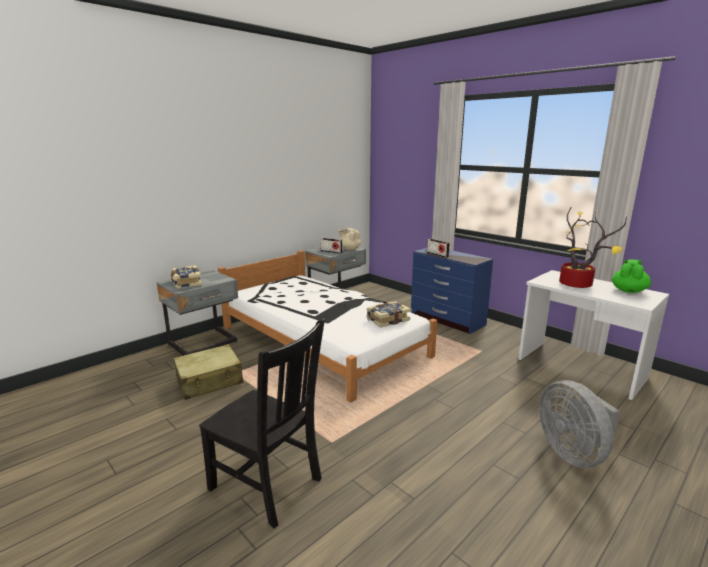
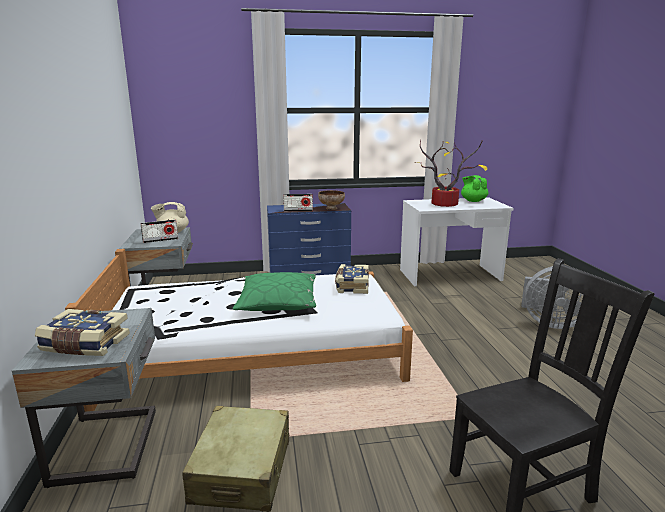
camera: 55 degrees left, 0 degrees up
(327, 309) = (278, 302): none -> green pillow
(465, 259) = (331, 208): none -> bowl

